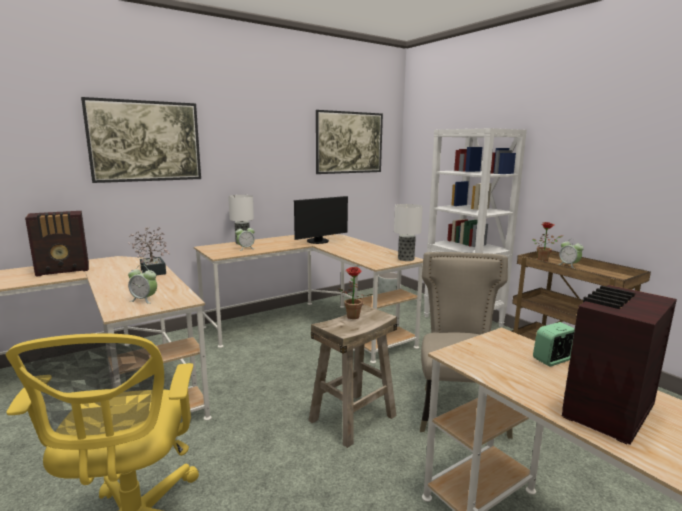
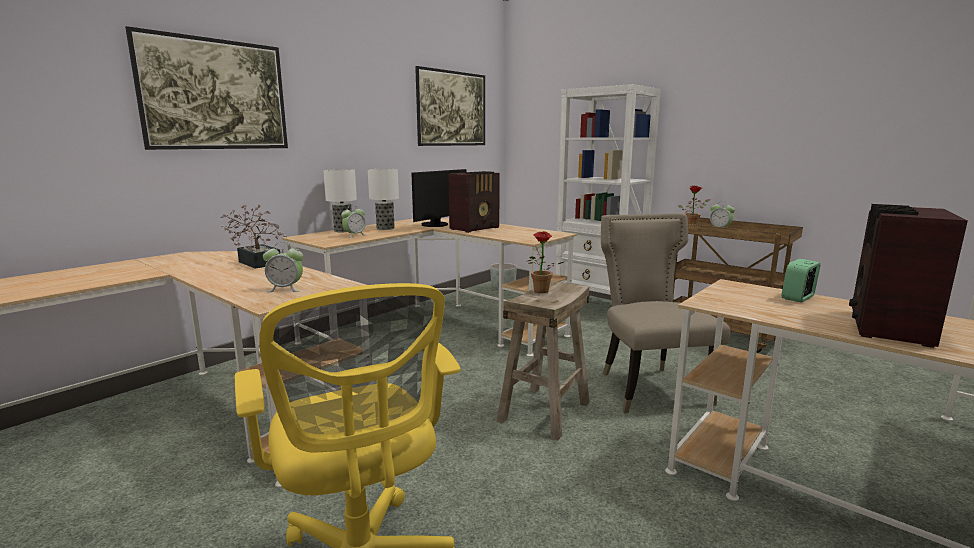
camera: 15 degrees left, 0 degrees up
(64, 270) = (123, 269): radio -> radio (476, 228)
(405, 259) = (554, 234): table lamp -> table lamp (385, 228)

